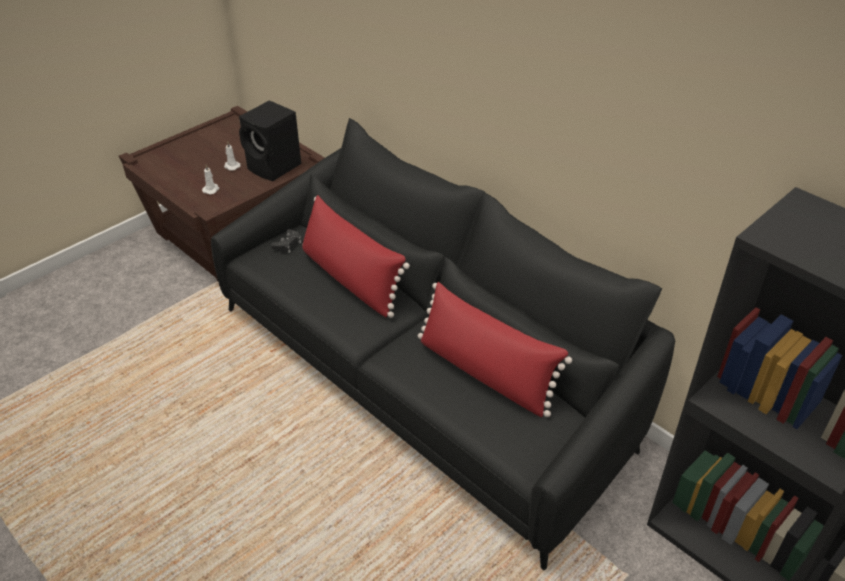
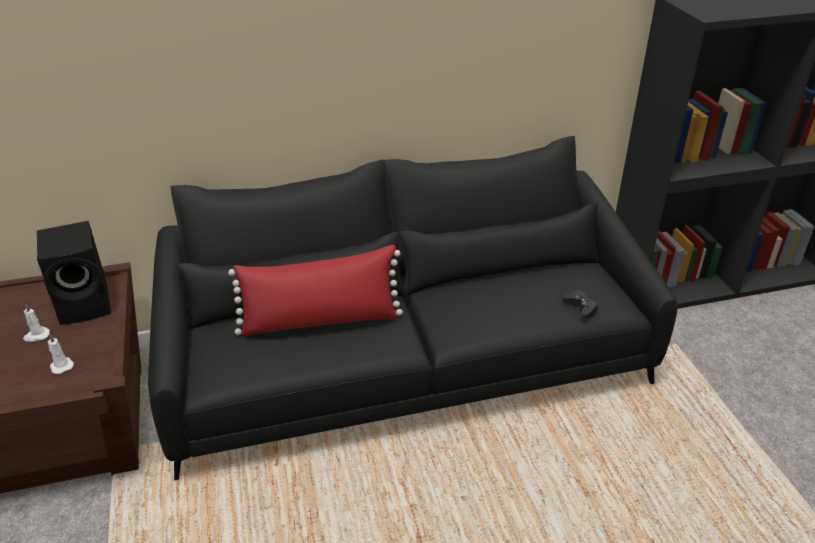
camera: 60 degrees left, 5 degrees down
(287, 244) = (218, 346): black game controller -> black game controller (580, 308)
(485, 373) = (512, 289): red pillow -> none

